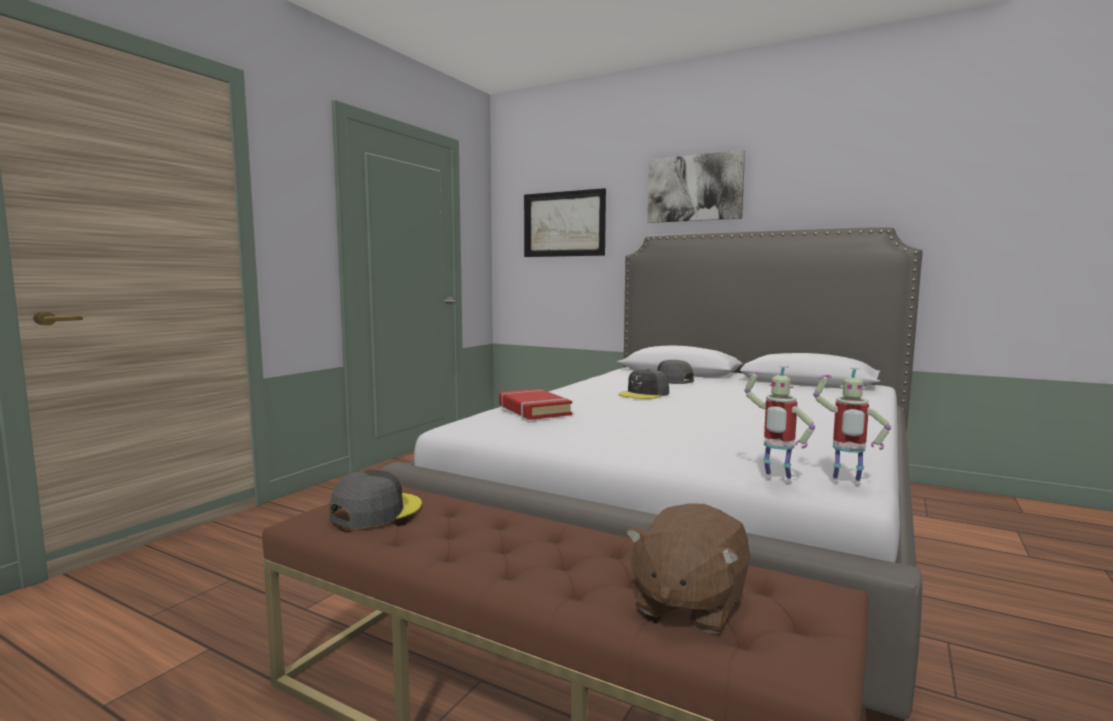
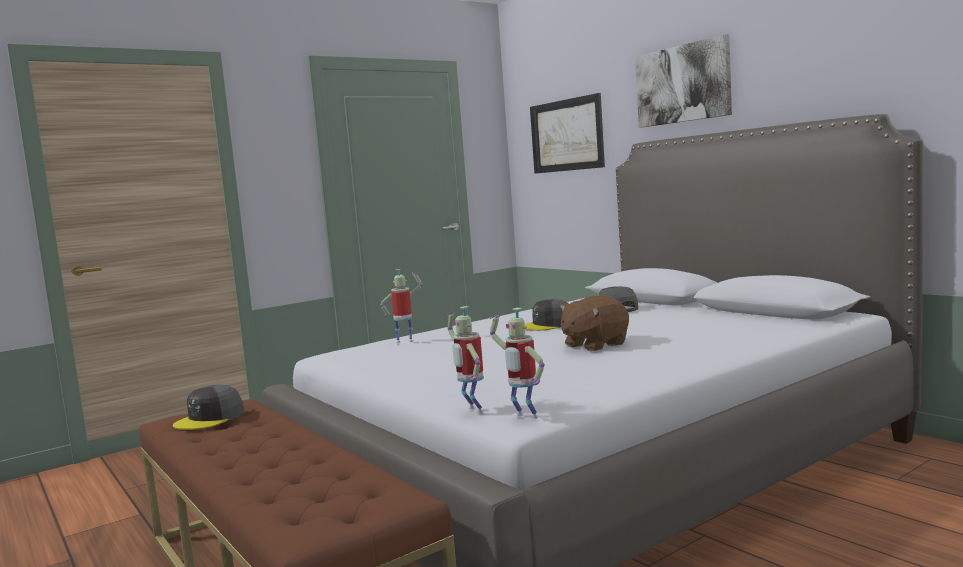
camera: 25 degrees right, 0 degrees up
(375, 511) = (210, 418): grey cap -> grey cap turned 150 degrees clockwise
(533, 410) = (405, 341): red book -> toy robot
(688, 604) = (300, 495): brown plush toy -> brown plush toy (594, 345)

